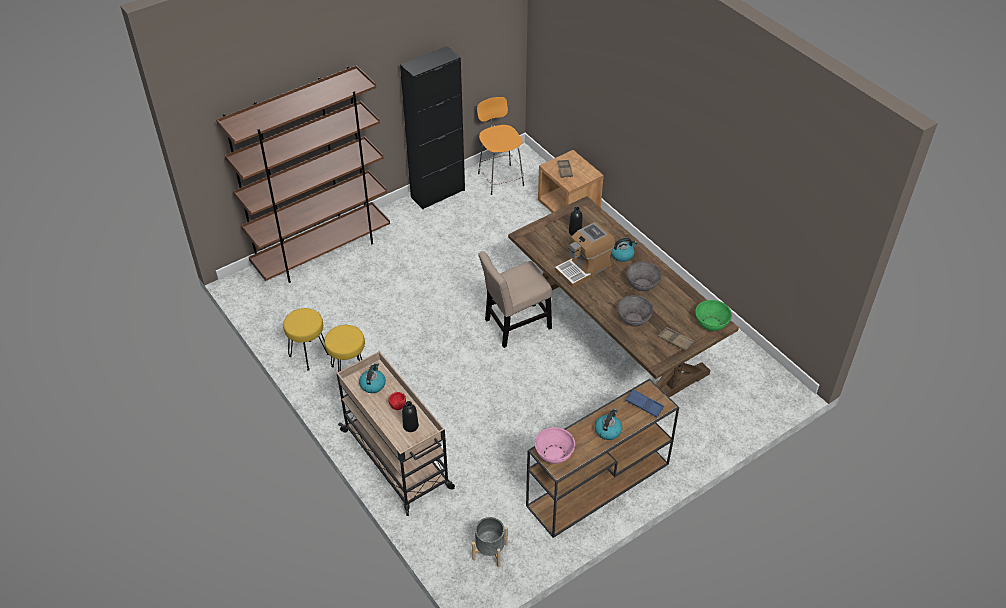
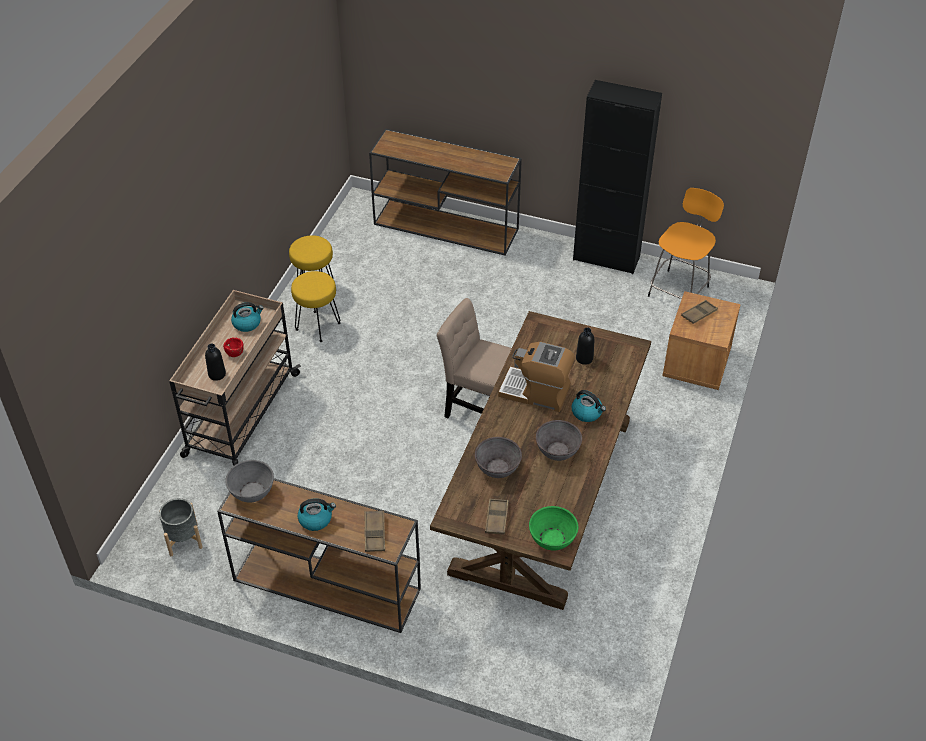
camera: 55 degrees right, 0 degrees up
(322, 251) = (447, 227): brown bookcase -> brown console table
(554, 454) = (252, 491): pink bowl -> grey bowl
(644, 405) = (374, 533): blue tray -> brown tray

